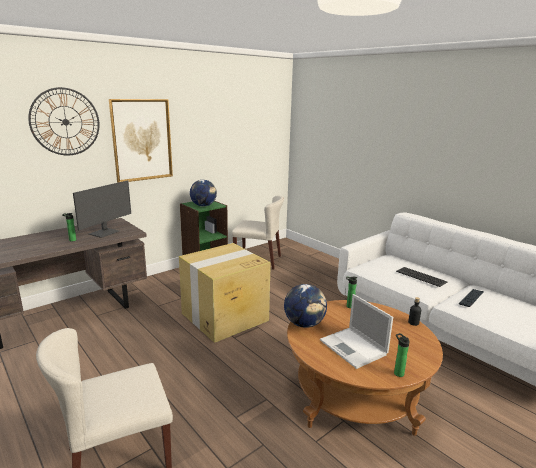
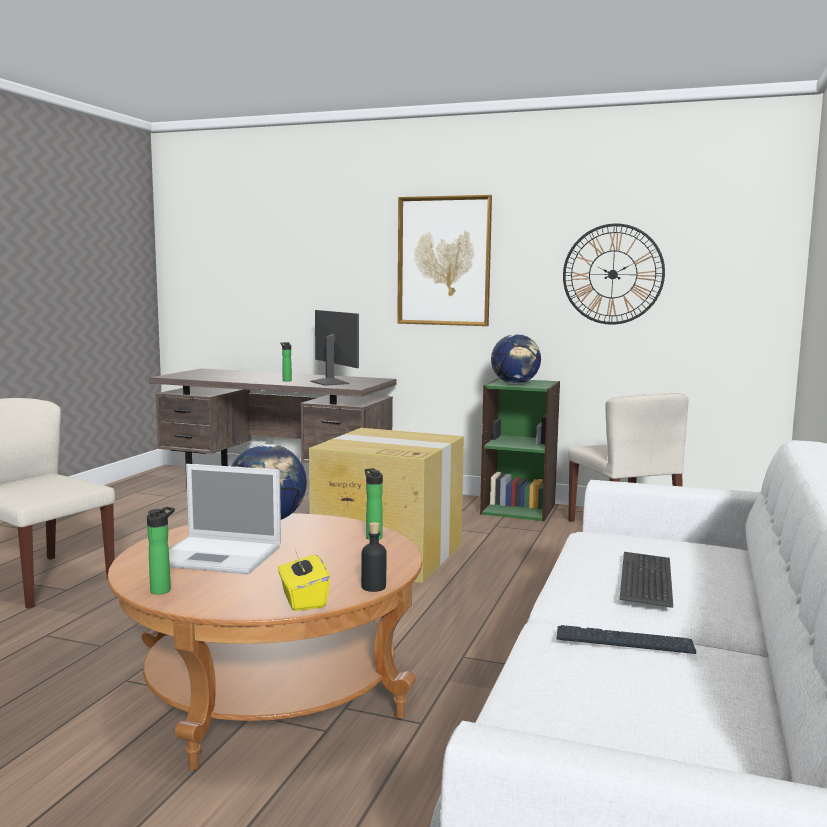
camera: 60 degrees right, 10 degrees down
(65, 122) = (342, 230): wall clock -> wall clock (613, 274)
(105, 233) = (330, 382): monitor -> monitor turned 120 degrees counterclockwise
(354, 348) = (220, 555): laptop -> laptop turned 105 degrees counterclockwise
(423, 341) = (303, 600): none -> yellow tissue box

